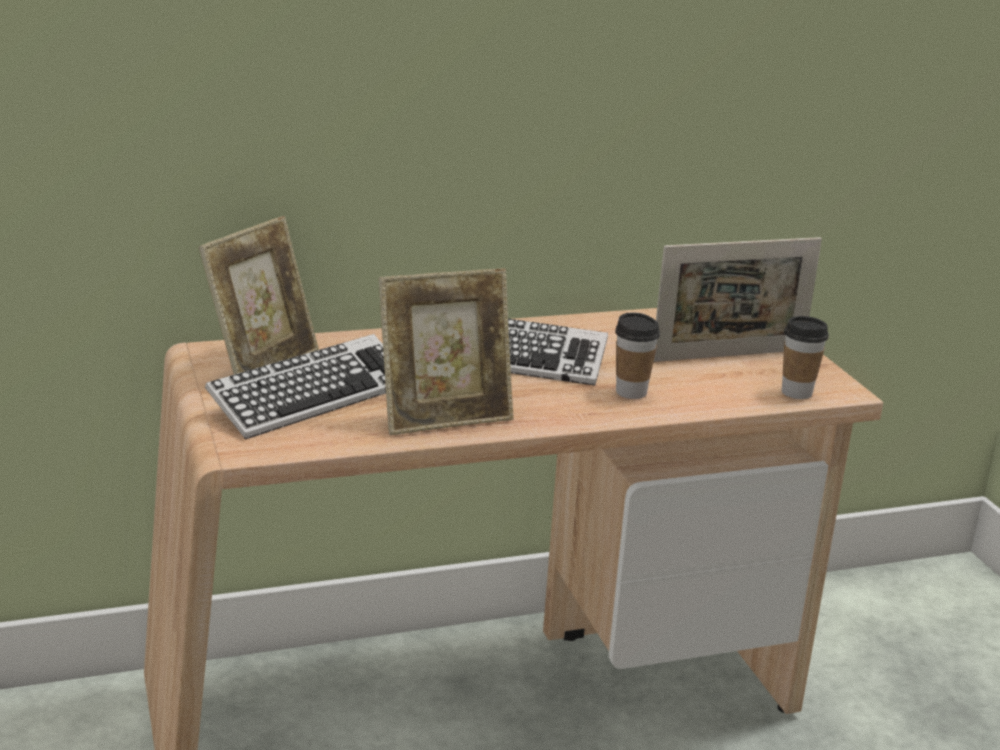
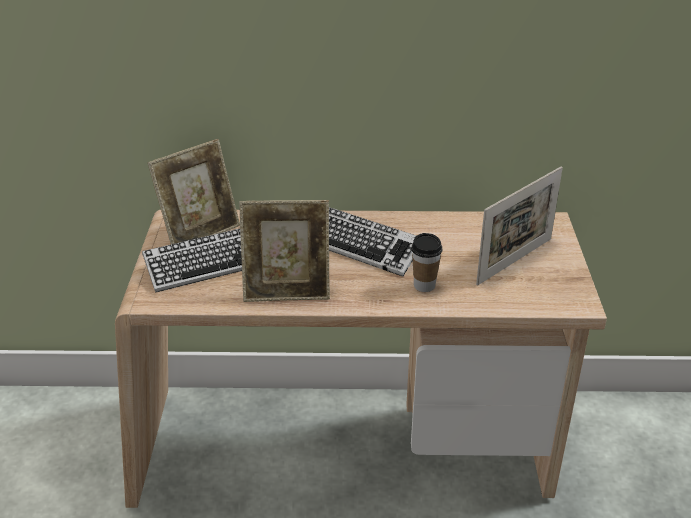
camera: 20 degrees right, 10 degrees up
(728, 355) = (514, 261): picture frame -> picture frame turned 45 degrees counterclockwise
(796, 392) = (544, 301): cup -> none

